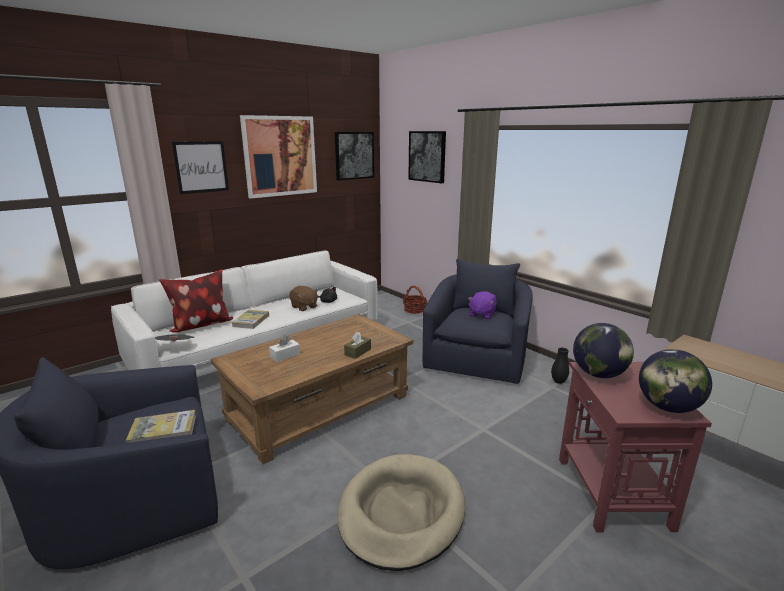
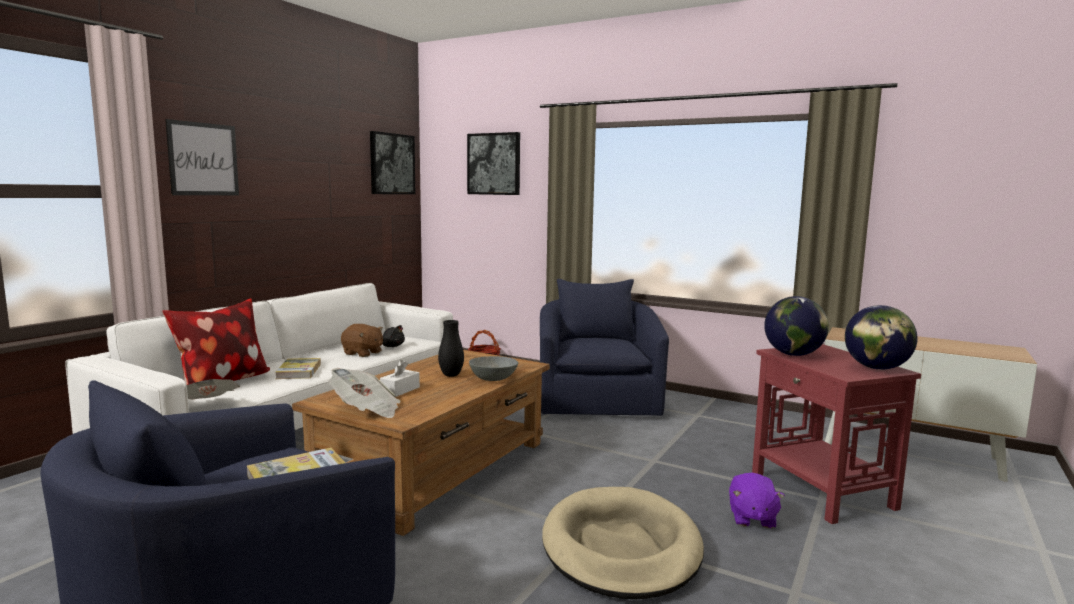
camera: 20 degrees left, 10 degrees down
(247, 374) = (366, 410): none -> newspaper
(280, 156) = (305, 155): picture -> none
(358, 352) = (493, 379): brown tissue box -> grey bowl
(481, 314) = (602, 340): purple plush toy -> purple plush toy (751, 518)
(558, 382) = (701, 410): black vase -> black vase (451, 375)

